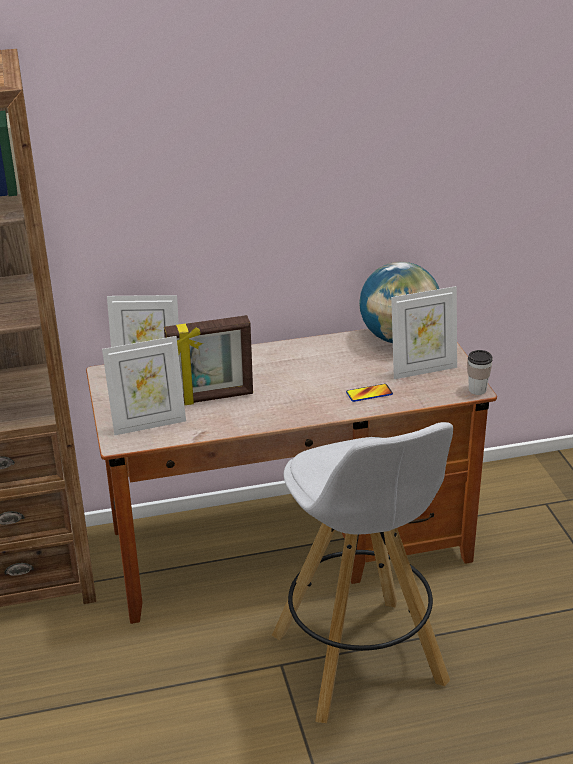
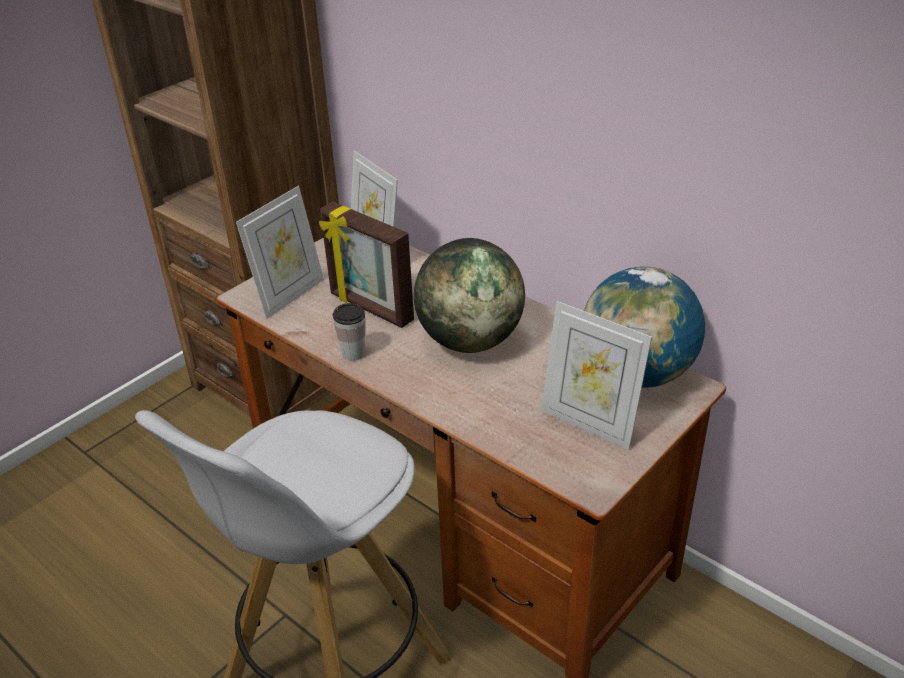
camera: 55 degrees right, 5 degrees up
(148, 424) = (289, 296): picture frame -> picture frame turned 90 degrees counterclockwise
(298, 376) = (469, 341): none -> globe
(369, 394) = (488, 406): phone -> none
(477, 390) = (595, 491): cup -> cup (353, 353)

